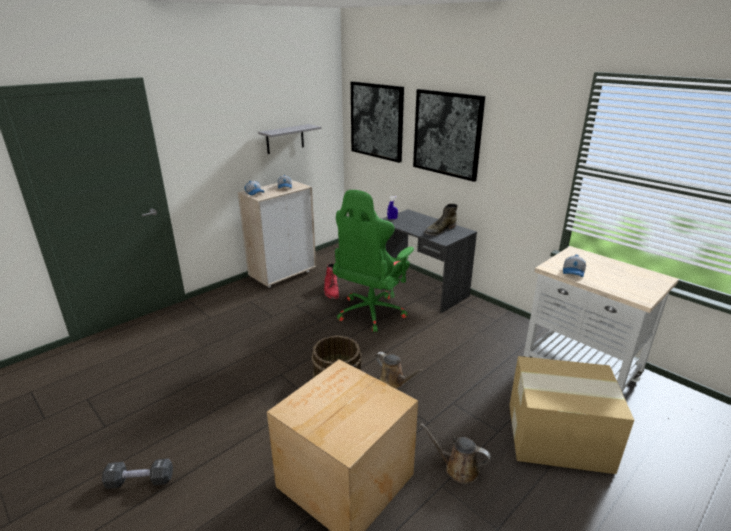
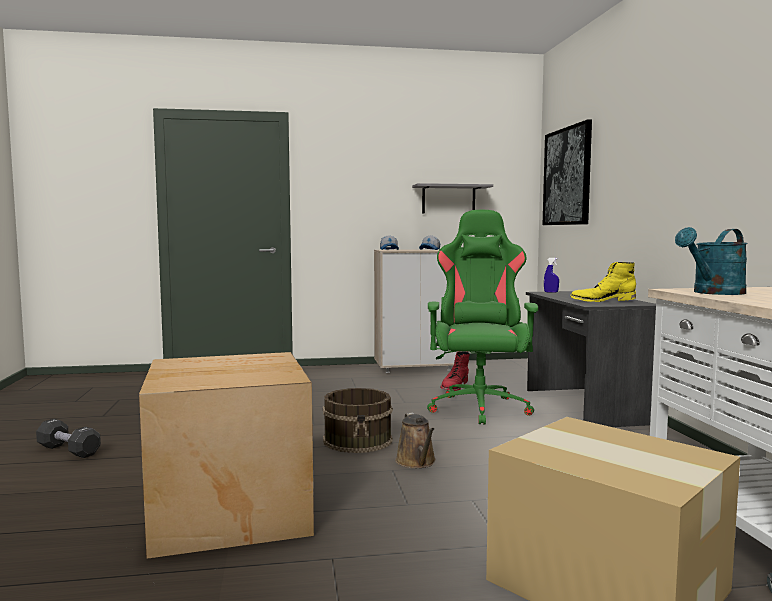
camera: 35 degrees right, 20 degrees down
(371, 312) = (479, 409): green office chair -> green office chair turned 120 degrees clockwise
(440, 230) = (602, 300): green boot -> yellow boot
(447, 134) = (632, 165): picture -> none
(458, 468) = (381, 553): brown watering can -> none
(573, 272) = (714, 293): cap -> turquoise watering can

